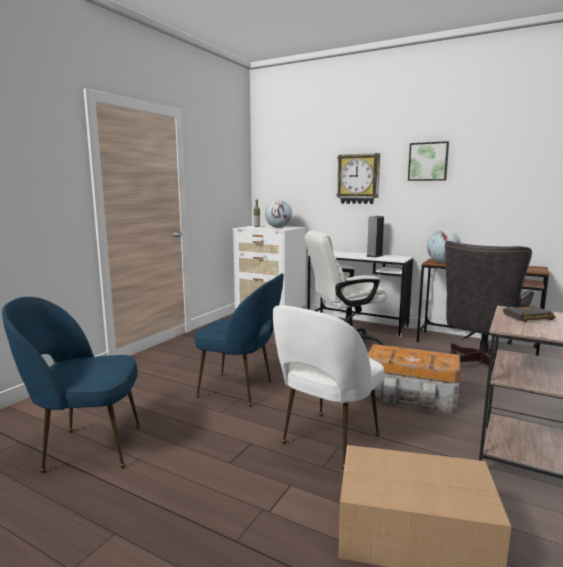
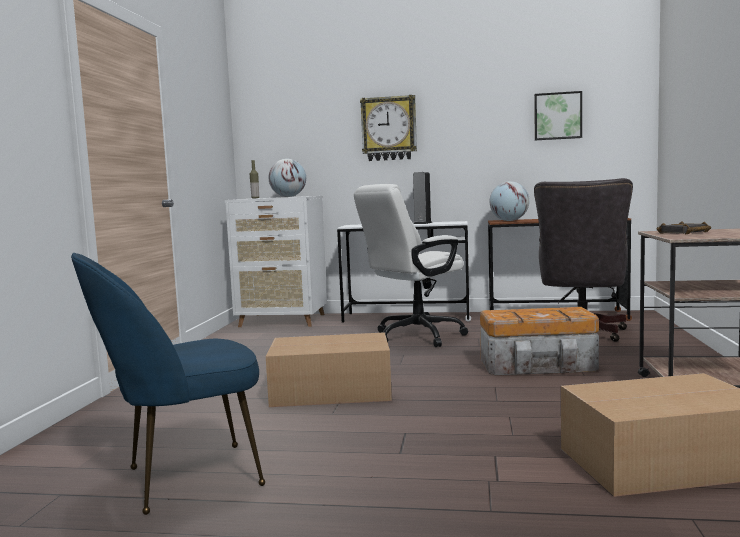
camera: 20 degrees left, 5 degrees down
(241, 390) = (333, 391): blue chair -> cardboard box
(326, 443) = (492, 416): white chair -> none
(428, 161) = (475, 103): picture -> picture (557, 116)

